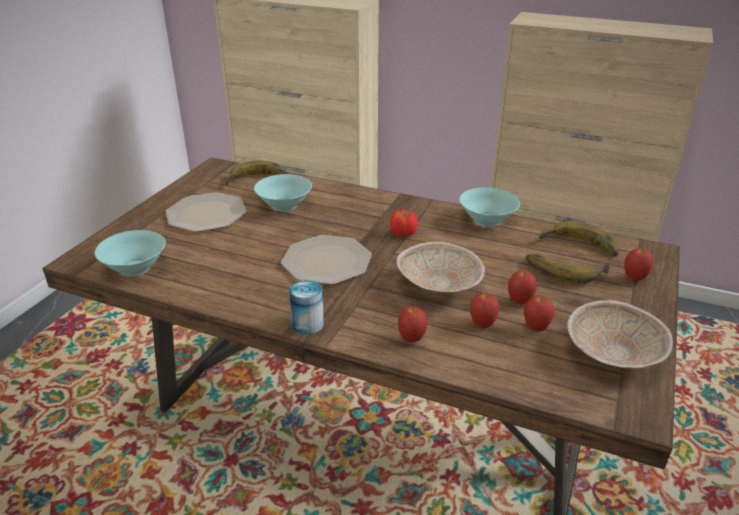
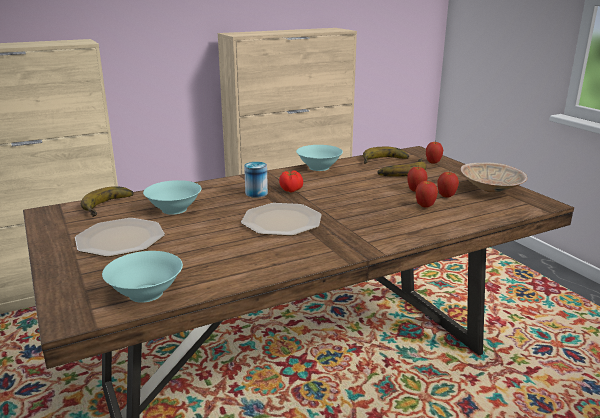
camera: 50 degrees left, 10 degrees down
(307, 324) = (349, 251): can -> can (256, 193)
(411, 339) = (413, 228): apple -> none
(440, 286) = (368, 202): beige bowl -> none

